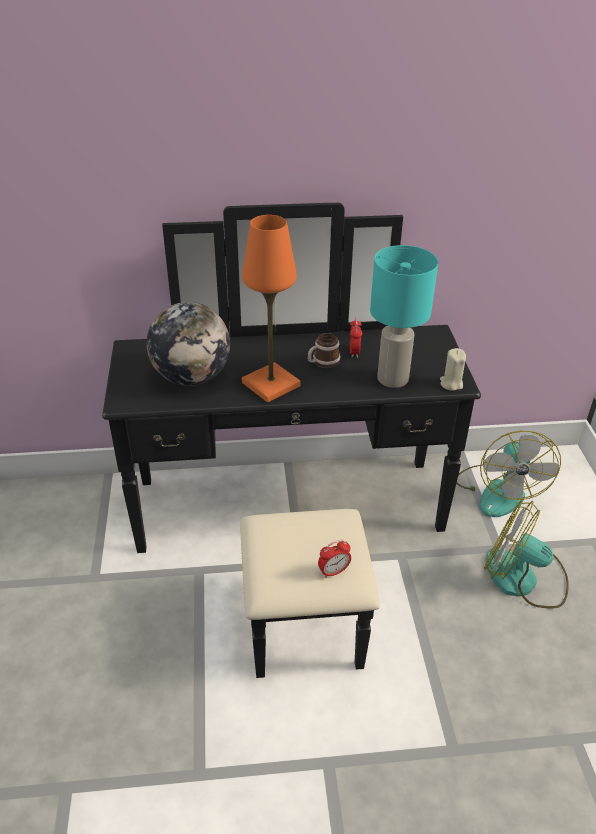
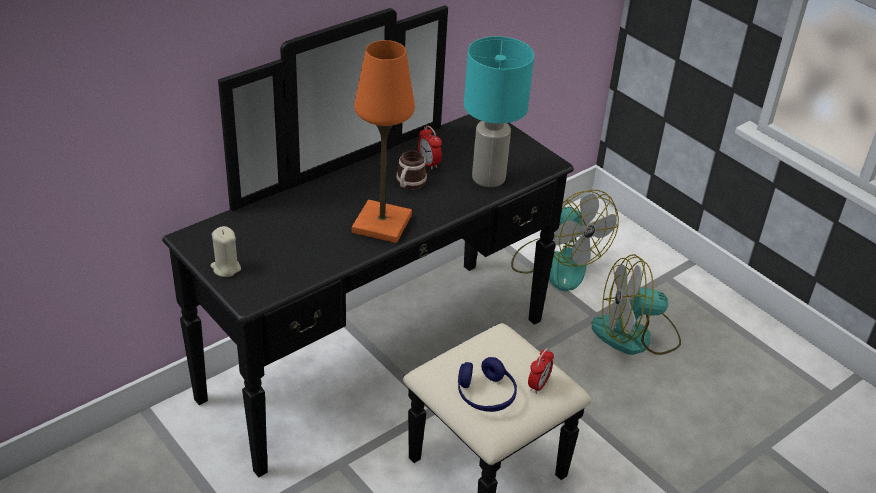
camera: 35 degrees left, 0 degrees up
(192, 377) = (295, 245): globe -> none
(282, 559) = (485, 394): none -> blue headphones
(451, 384) = (542, 164): beige candle -> beige candle (226, 268)

